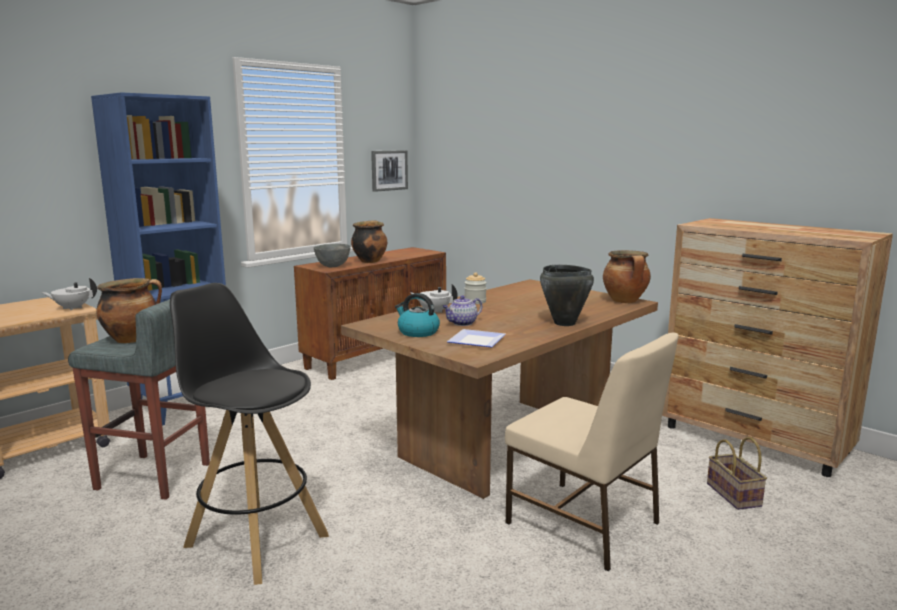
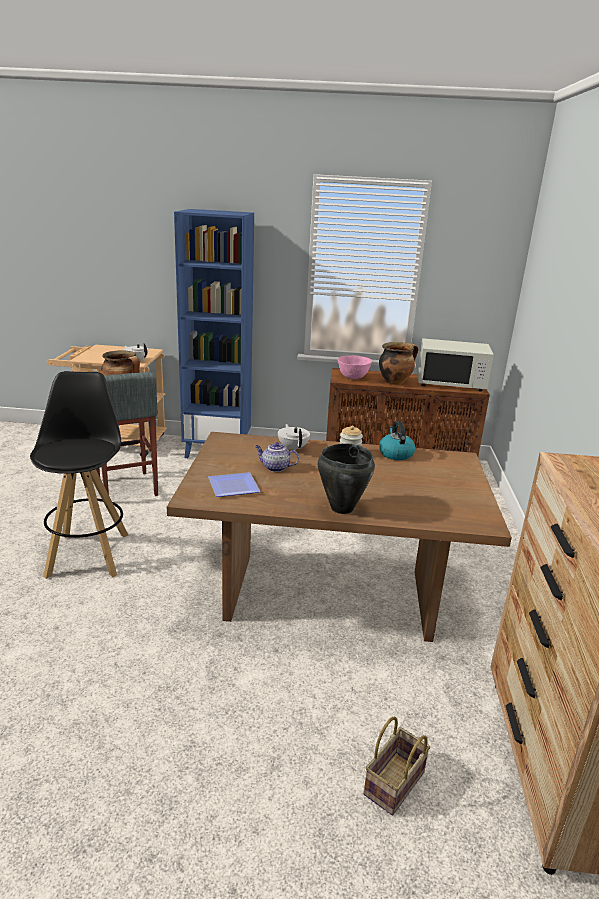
camera: 50 degrees right, 10 degrees up
(332, 266) = (352, 378): grey bowl -> pink bowl
(389, 170) = (478, 293): picture -> none
(405, 253) = (450, 383): none -> white microwave
(417, 332) = (227, 460): kettle -> kettle (395, 454)
(584, 524) = (233, 691): beige chair -> none
(625, 301) = (478, 518): cooking pot -> none

